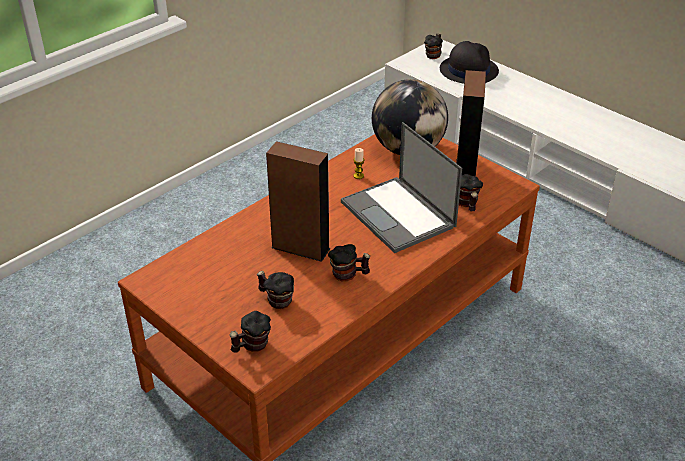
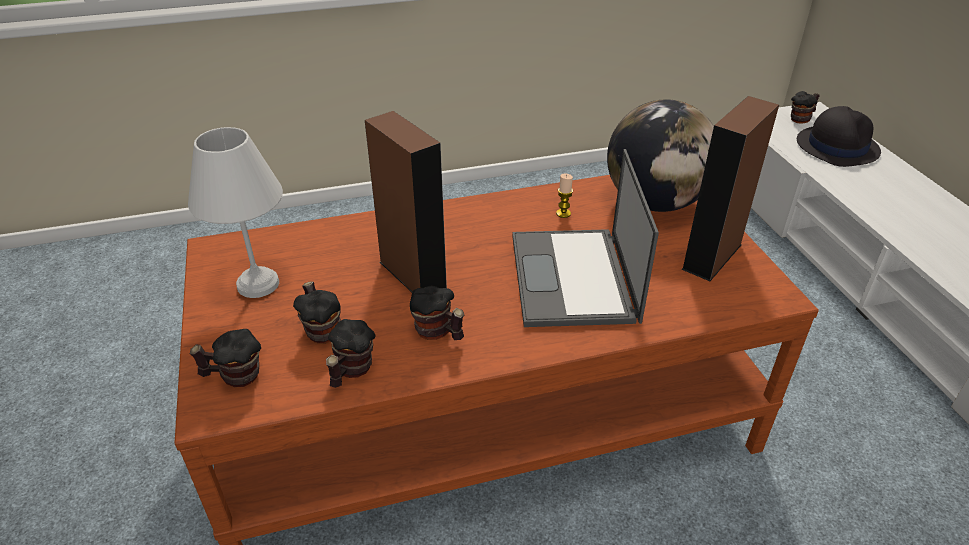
camera: 30 degrees right, 0 degrees up
(204, 290) = (258, 283): none -> white table lamp
(467, 205) = (682, 299): mug -> mug (350, 372)

